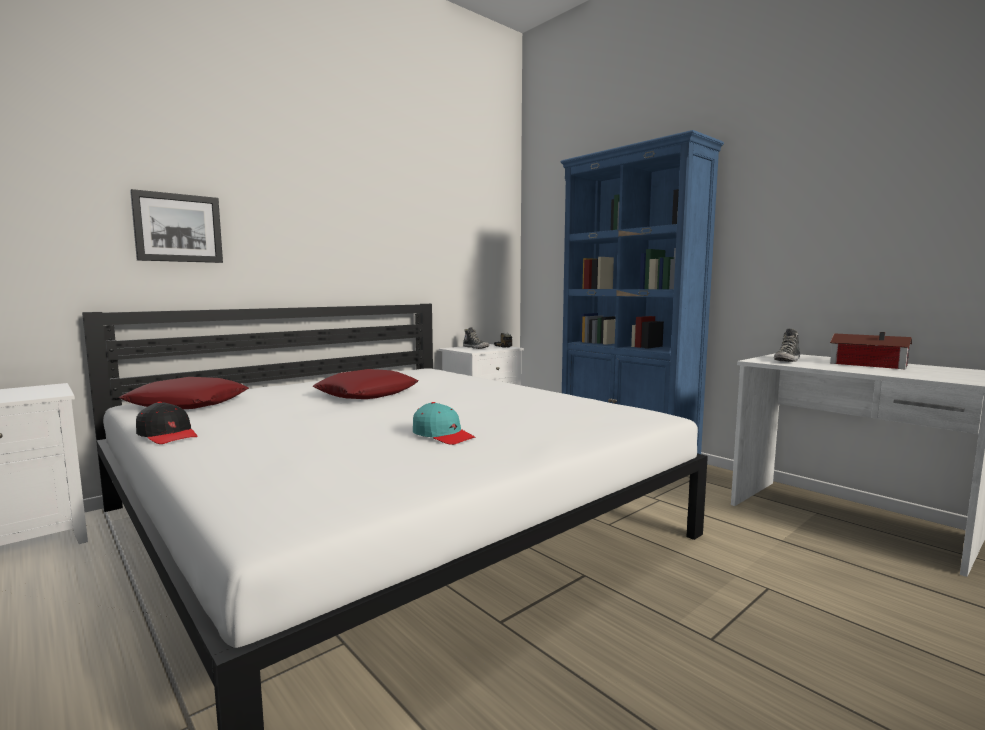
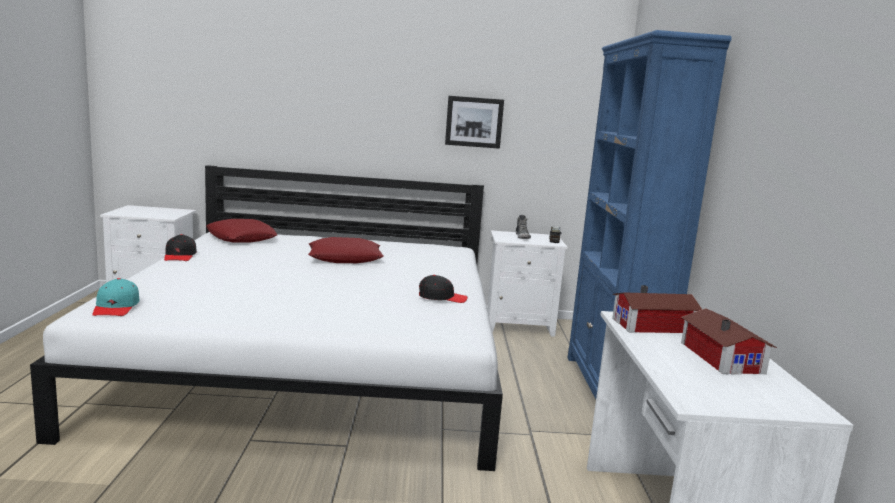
camera: 40 degrees right, 5 degrees up
(178, 228) = (269, 109): picture -> picture (474, 122)
(443, 435) = (284, 300): turquoise cap -> turquoise cap (116, 307)
(543, 398) = (442, 297): none -> black cap
(787, 360) = (655, 326): shoe -> toy house

